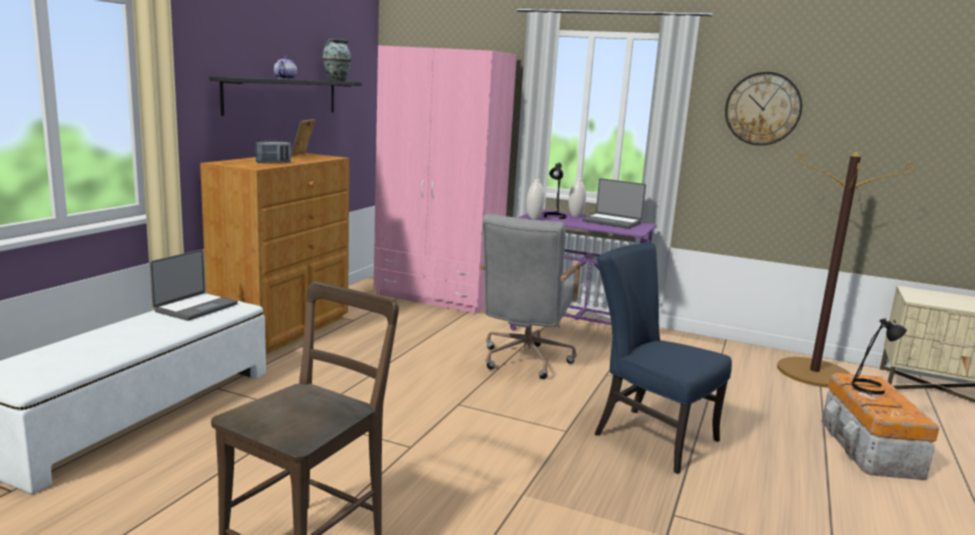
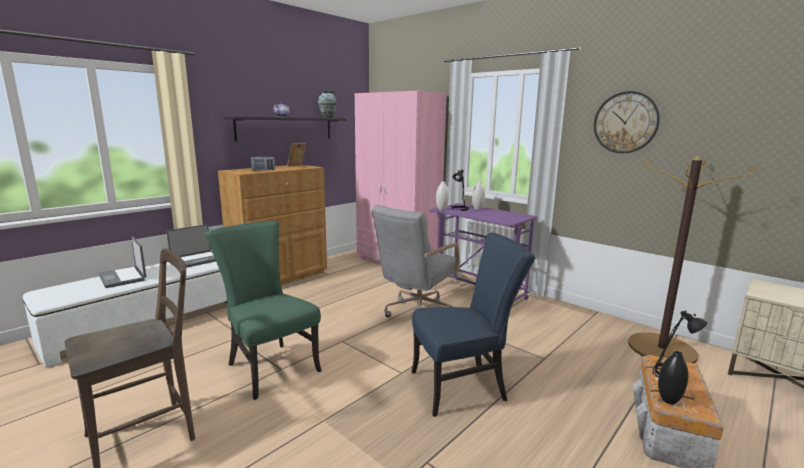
camera: 20 degrees right, 0 degrees up
(390, 445) = (269, 366): none -> green chair
(612, 222) = (500, 214): laptop -> laptop (124, 277)
(648, 435) = (464, 386): blue chair -> blue chair turned 105 degrees clockwise
(884, 411) = (668, 400): none -> black vase

